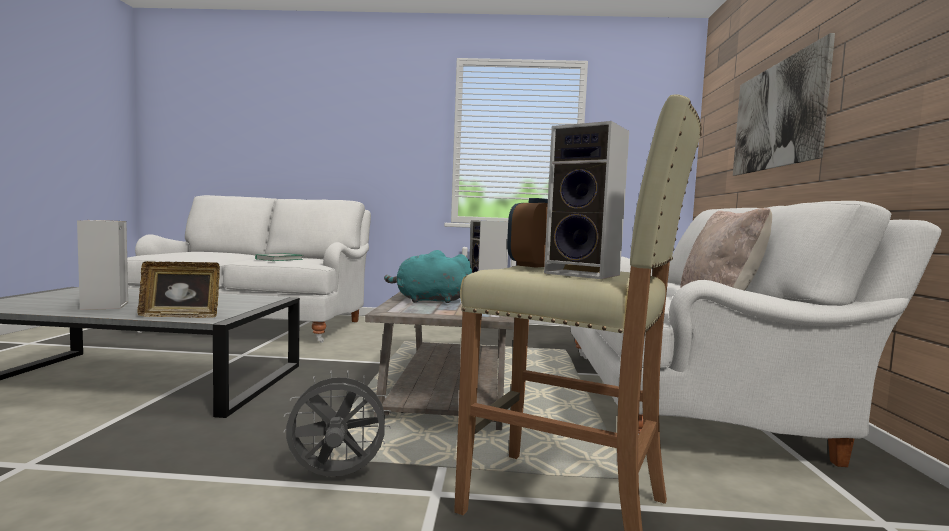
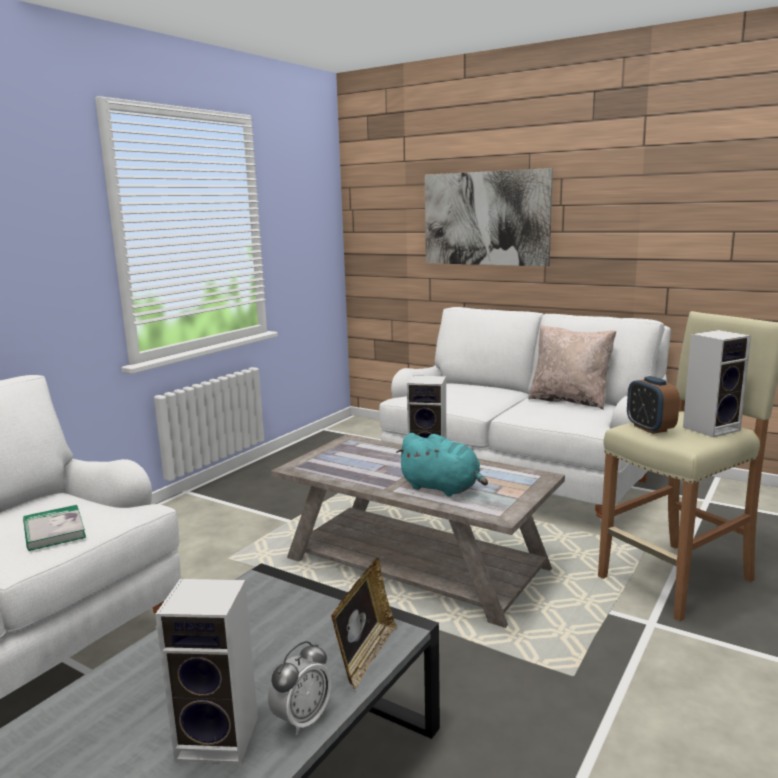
camera: 60 degrees left, 10 degrees up
(114, 313) = (302, 719): none -> alarm clock
(335, 477) = (614, 665): grey fan -> none
(429, 300) = (443, 488): turquoise plush toy -> turquoise plush toy turned 90 degrees counterclockwise

